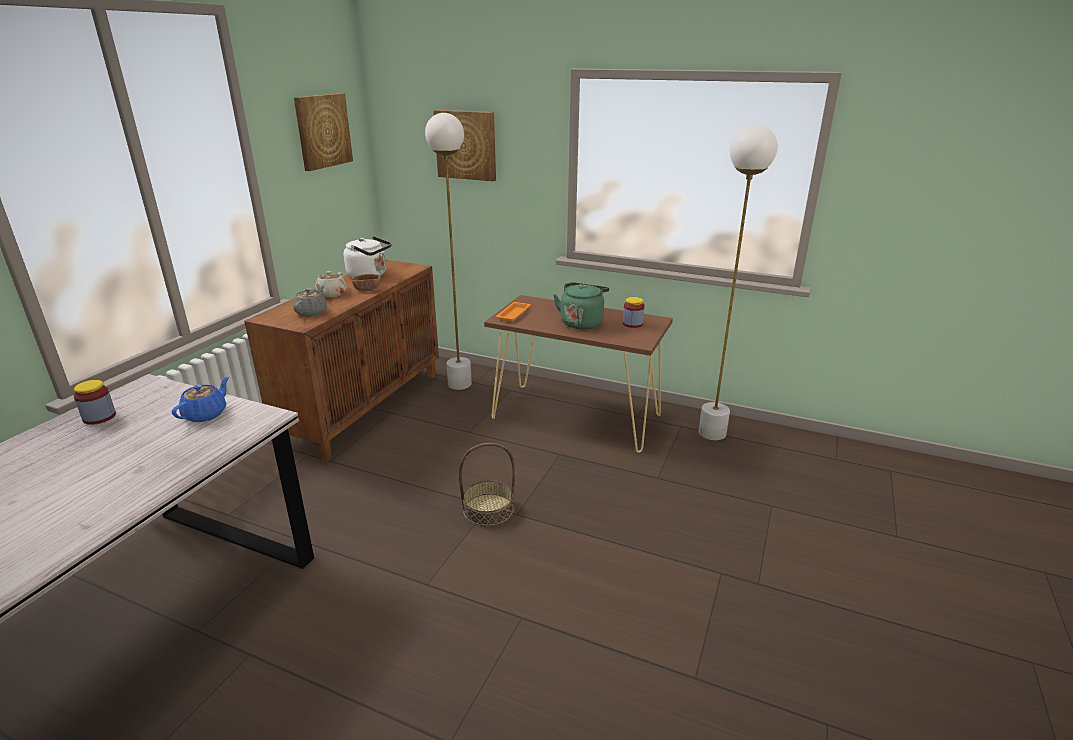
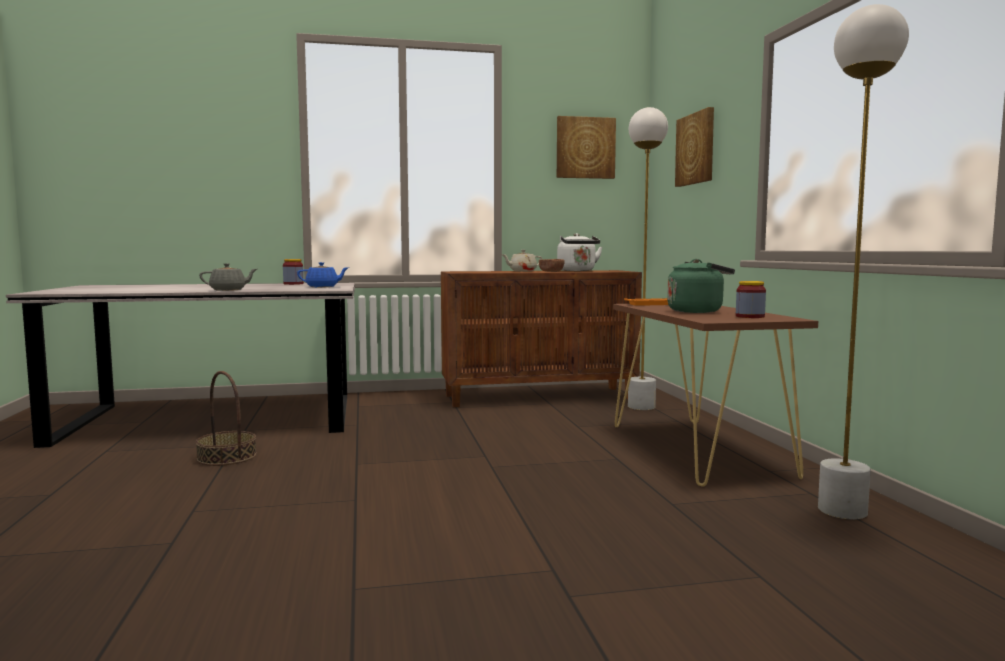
camera: 55 degrees right, 20 degrees down
(312, 312) = (482, 272): grey teapot -> grey teapot (229, 290)
(488, 510) = (480, 457): basket -> basket (226, 457)

